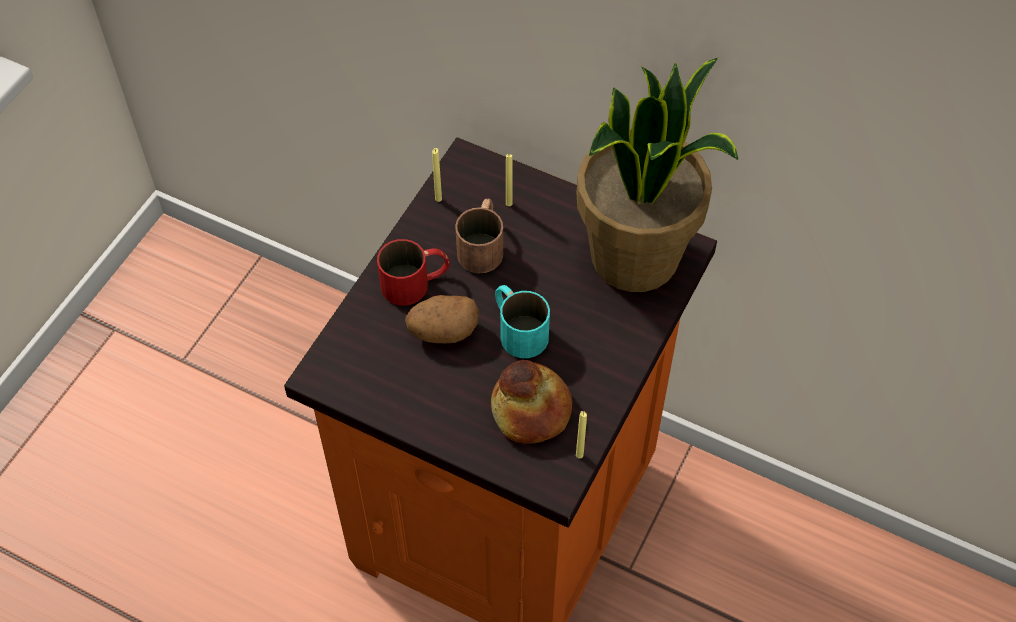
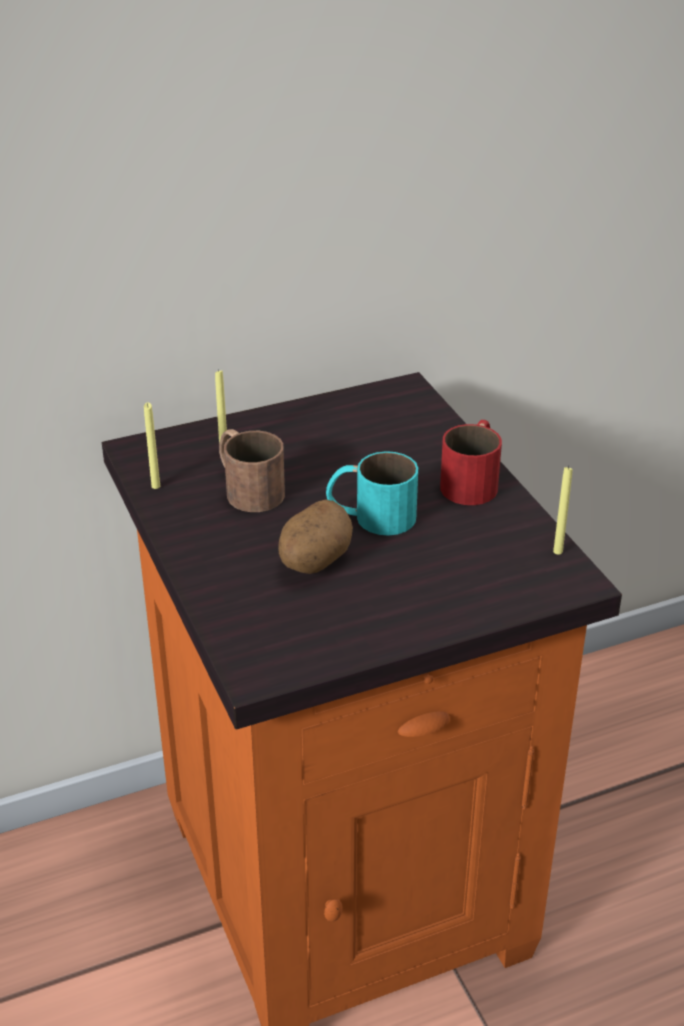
camera: 50 degrees left, 20 degrees down
(416, 282) = (232, 549): red mug -> red mug (473, 480)
(532, 409) = (474, 553): bread -> none
(636, 258) = (382, 416): potted plant -> none

